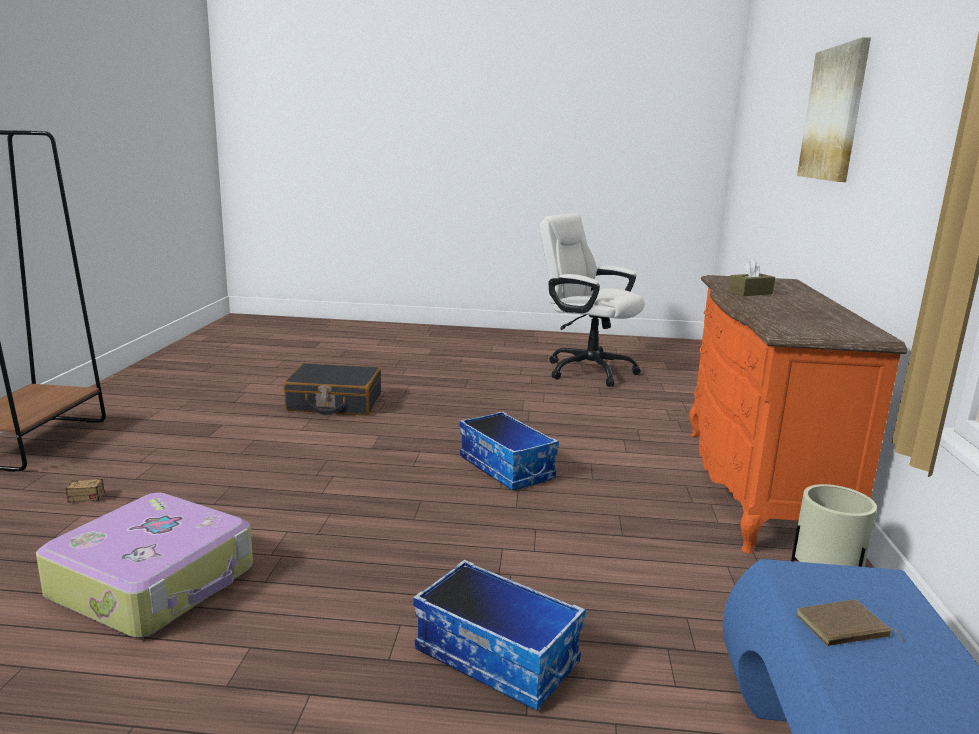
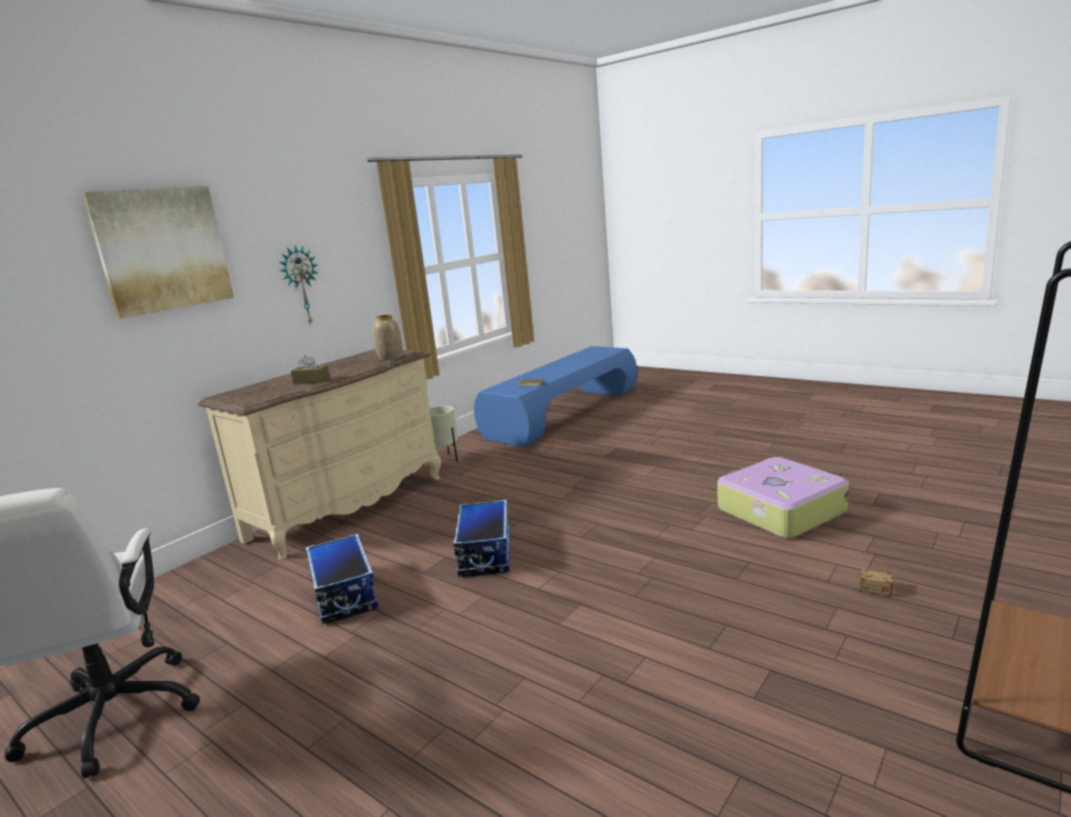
camera: 145 degrees left, 0 degrees up
(334, 403) = (572, 720): black suitcase -> none
(498, 657) = (611, 461): storage box -> storage box (343, 594)
(754, 487) = (351, 508): orange dresser -> beige dresser
(783, 322) = (390, 357): none -> vase
(888, 189) = (300, 285): none -> wall clock

